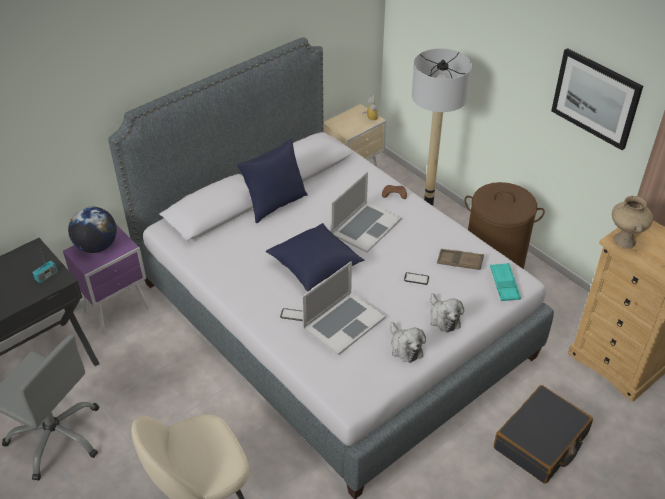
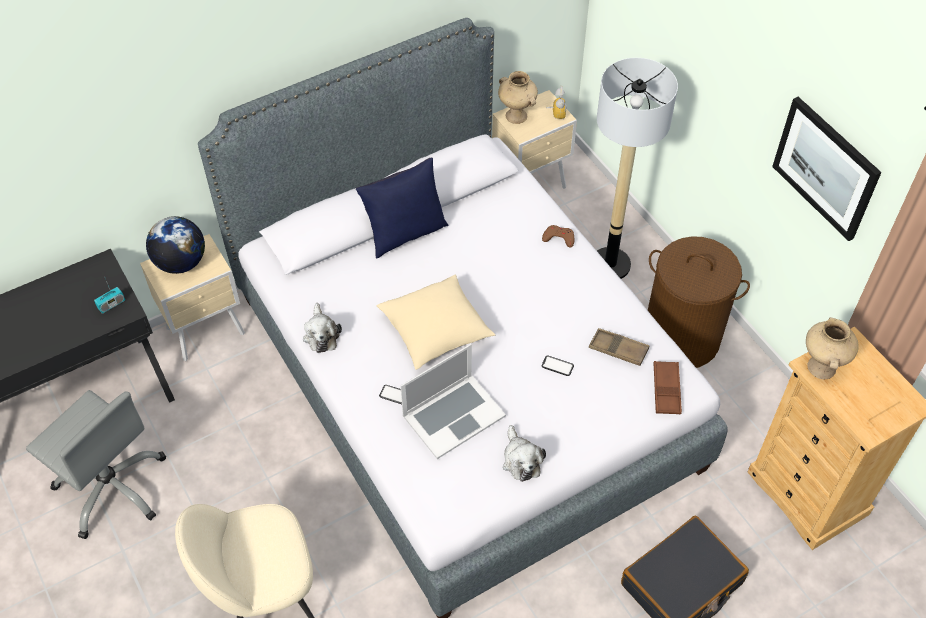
camera: 10 degrees right, 10 degrees up
(118, 310) = (208, 331): purple nightstand -> beige nightstand
(315, 267) = (436, 332): blue pillow -> beige pillow
(341, 122) = (517, 116): none -> beige vase
(365, 226) = (511, 282): laptop -> none
(443, 318) = (578, 426): plush toy -> plush toy (321, 334)
(504, 284) = (666, 390): turquoise tray -> brown tray

